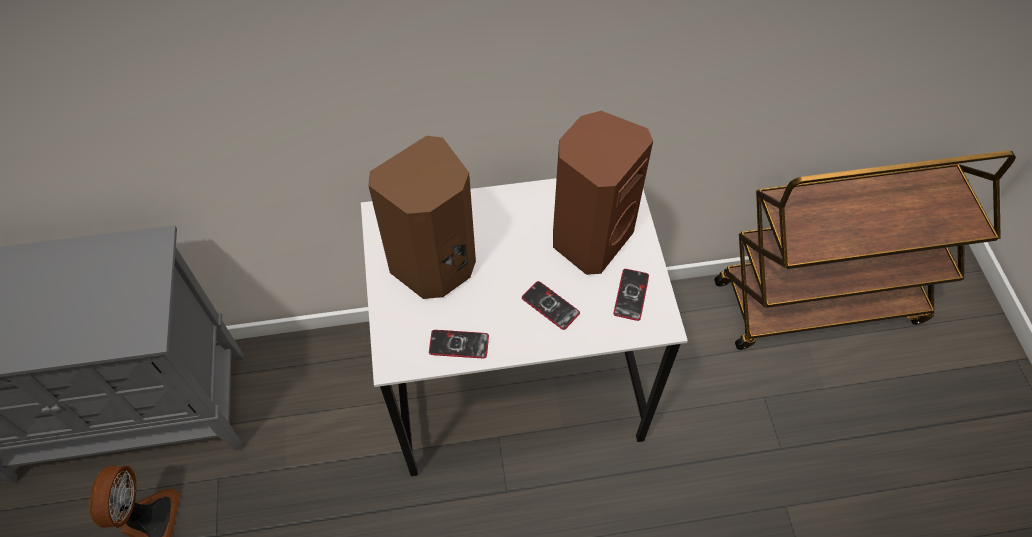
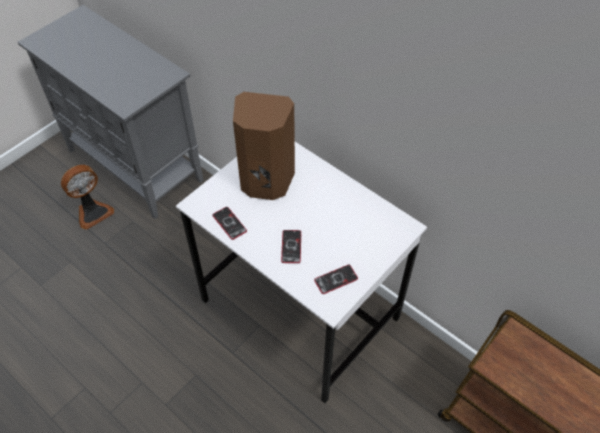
camera: 50 degrees right, 5 degrees down
(589, 238) = (353, 235): brown speaker -> none

